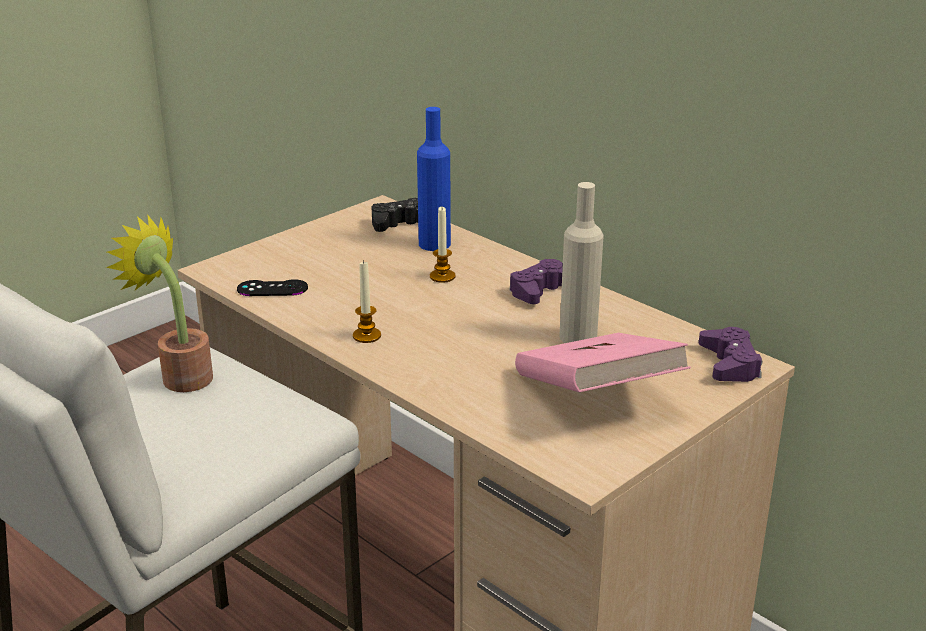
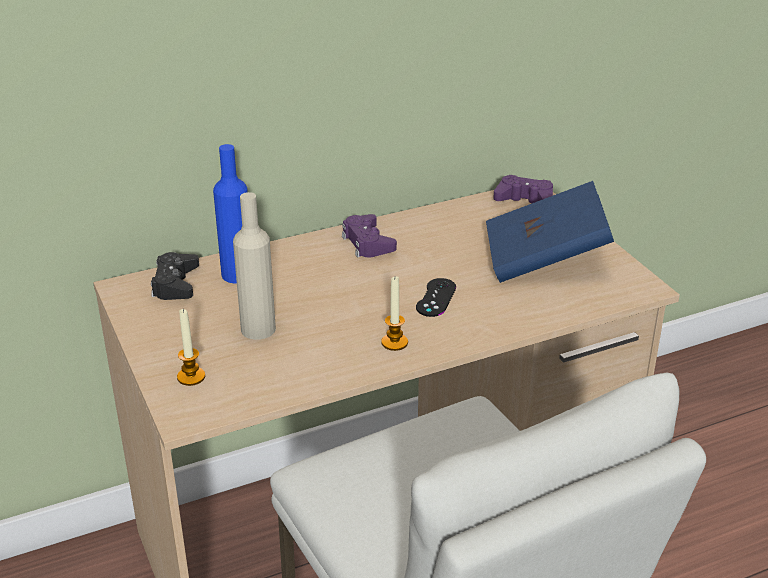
camera: 70 degrees left, 5 degrees up
(180, 375) = (364, 481): potted plant -> none
(272, 288) = (262, 382): black game controller -> black game controller (436, 298)
(442, 276) = (308, 283): candle -> candle (191, 377)
(578, 337) = (454, 245): beige bottle -> beige bottle (258, 329)
(596, 396) = (544, 259): pink book -> blue book

